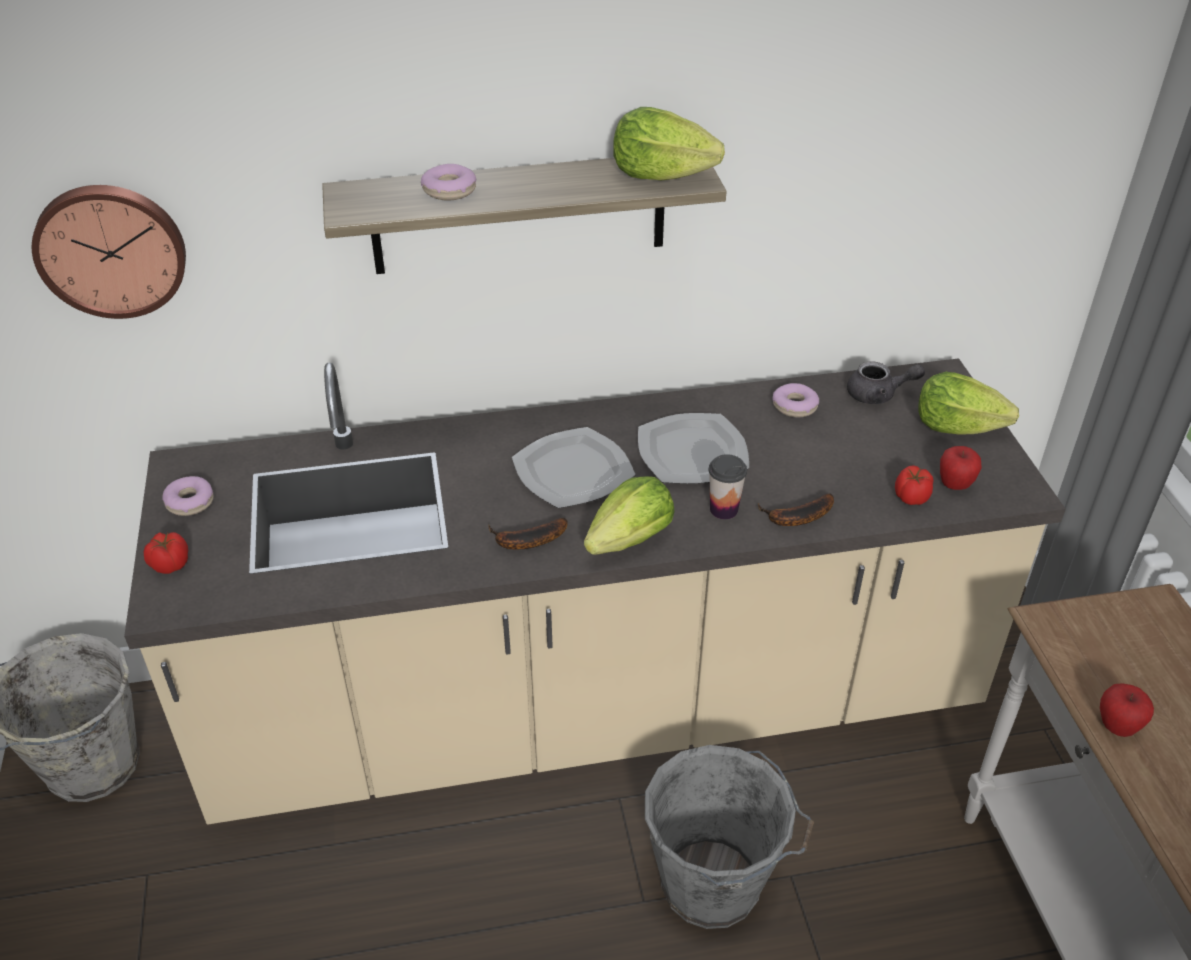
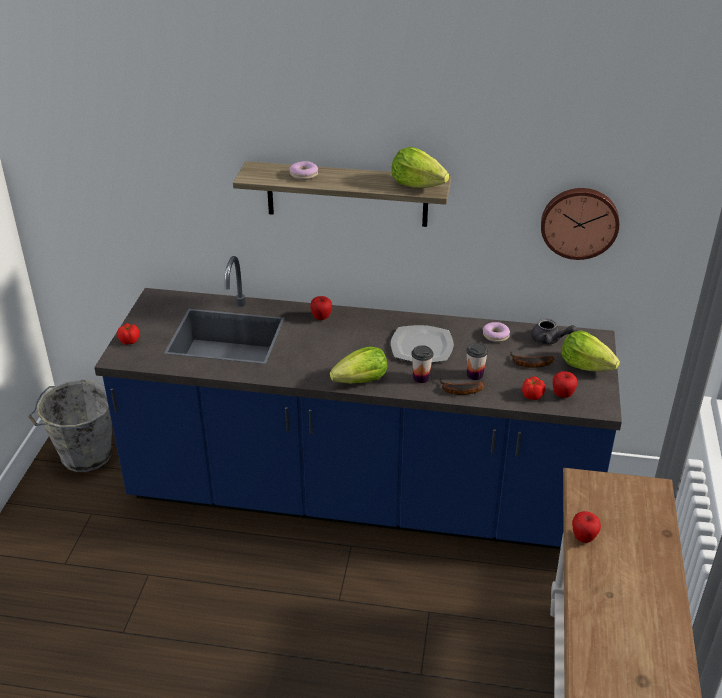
camera: 20 degrees right, 5 degrees down
(111, 249) = (140, 177): wall clock -> wall clock (579, 222)
(190, 502) = (152, 315): donut -> none
(499, 439) = (321, 318): none -> apple
(526, 541) = (307, 369): banana -> banana (529, 364)
(571, 471) = (350, 342): plate -> none
(595, 707) = (361, 497): beige counter -> blue counter
(715, 886) = (382, 604): grey bucket -> none
(804, 483) = (475, 375): none -> cup

